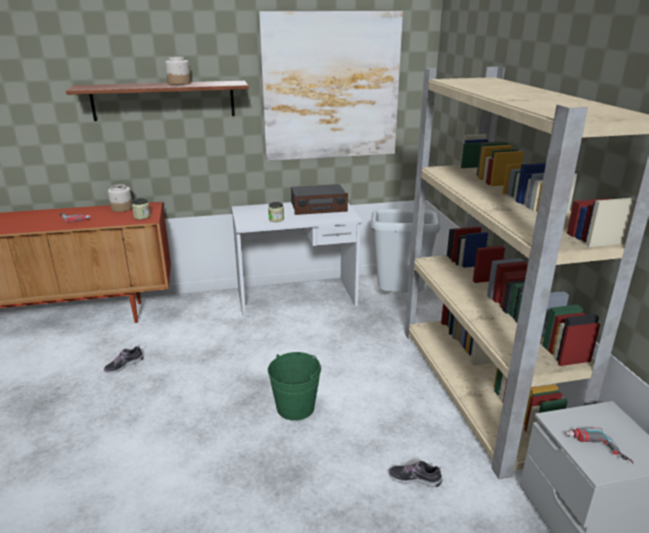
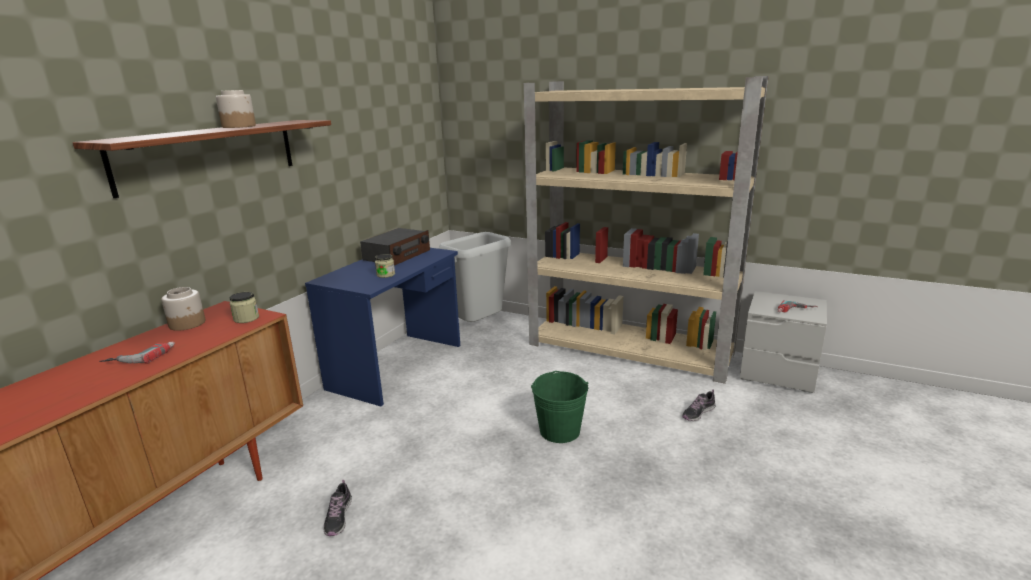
camera: 50 degrees left, 5 degrees down
(296, 298) = (398, 366): white desk -> blue desk
(331, 87) = (372, 123): picture -> none

